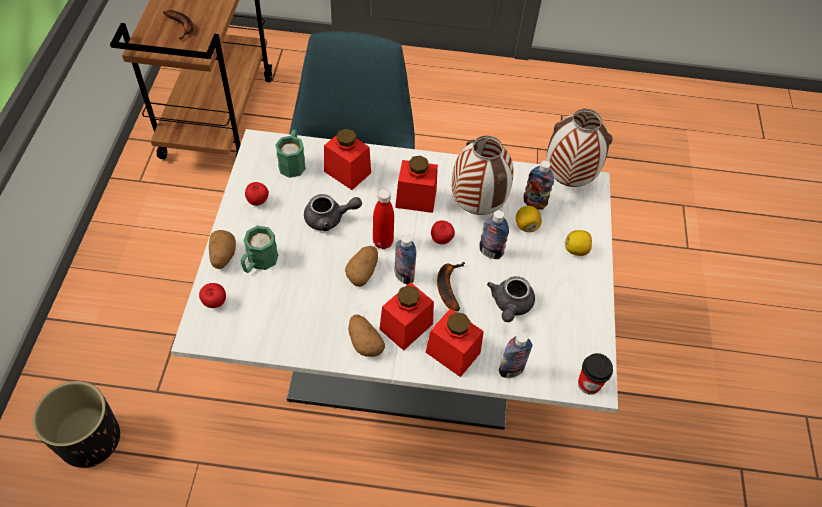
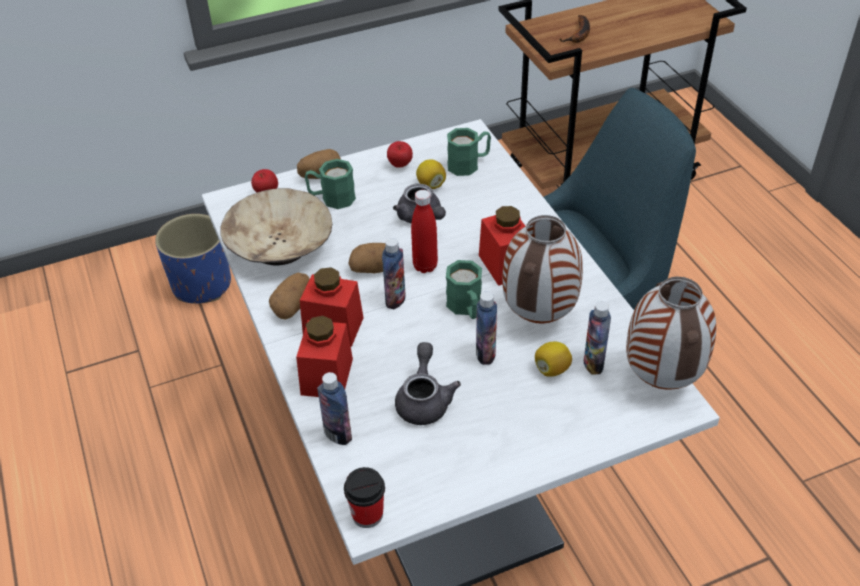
camera: 65 degrees right, 10 degrees down
(89, 440) = (201, 284): black planter -> blue planter
(288, 321) = (279, 246): none -> beige bowl
(347, 172) = (492, 203): red jar -> none
(441, 240) = (466, 308): apple -> green mug
(447, 286) = (409, 337): banana -> none
(510, 305) = (424, 400): grey teapot -> grey teapot turned 105 degrees clockwise
(576, 250) = (557, 430): lemon -> lemon (431, 184)

